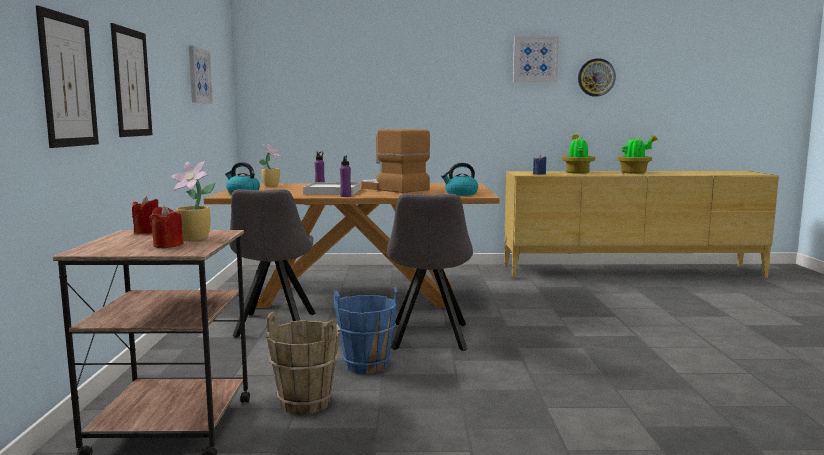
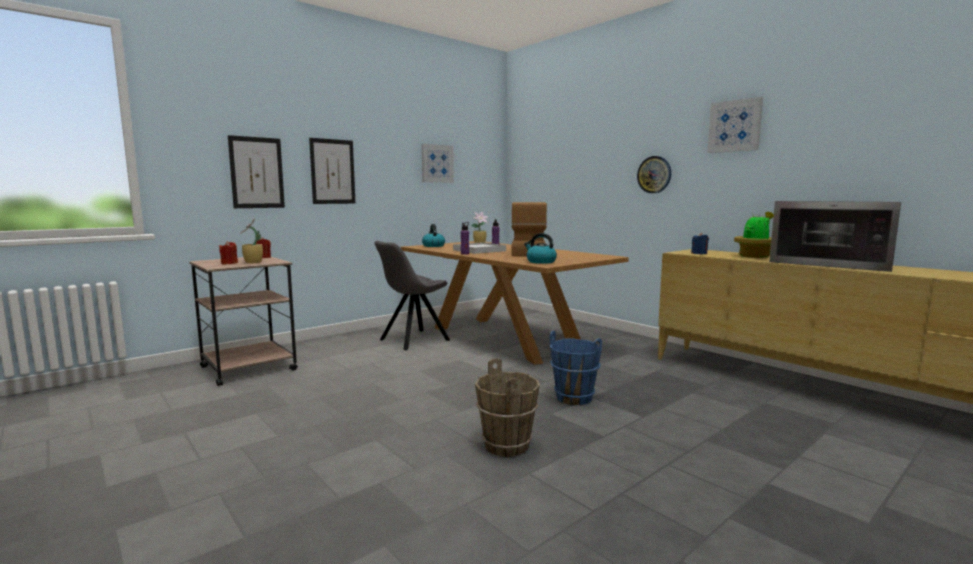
camera: 50 degrees right, 0 degrees up
(305, 403) = (306, 380): brown bucket -> brown bucket (507, 445)
(366, 365) = (381, 375): blue bucket -> blue bucket (574, 397)
(429, 336) = (460, 374): grey chair -> none
(596, 77) = (810, 141): wall clock -> wall clock (654, 174)
(634, 173) = (831, 264): potted plant -> microwave

